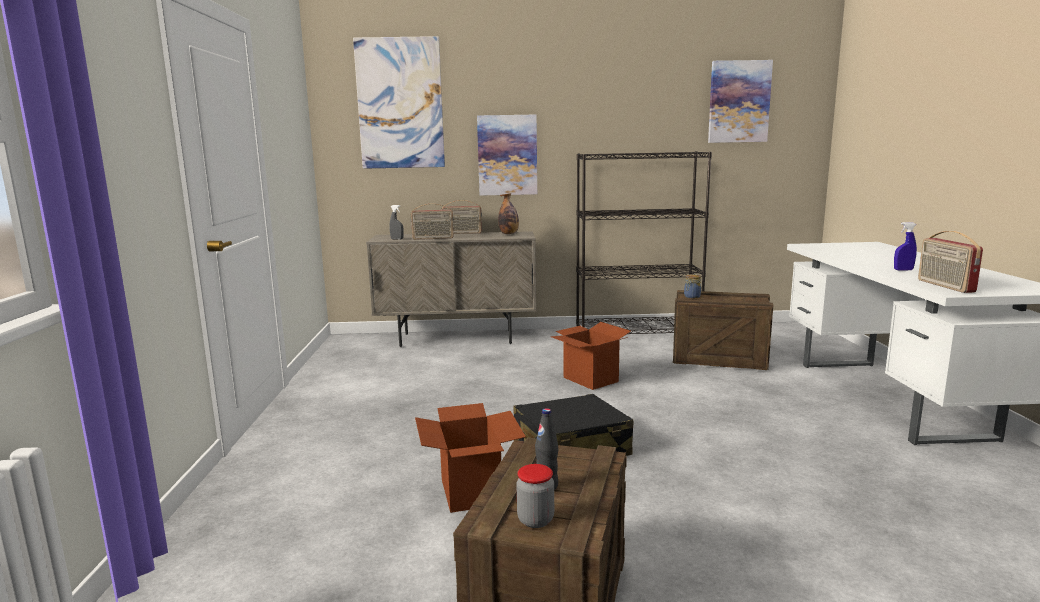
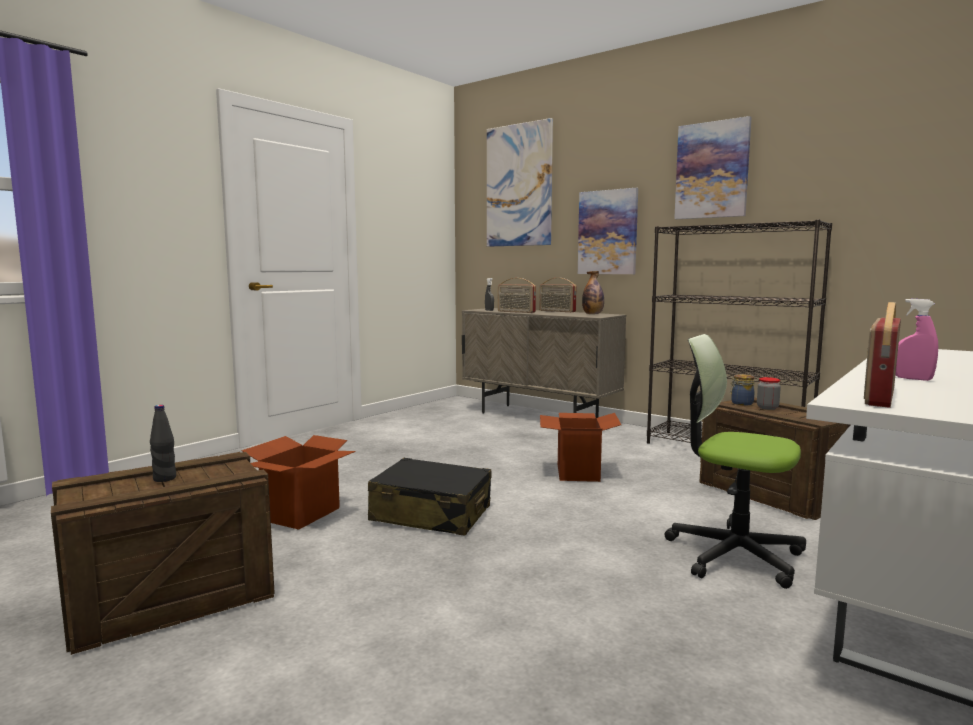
camera: 40 degrees right, 5 degrees down
(535, 520) = (99, 490): jar -> jar (767, 408)
(739, 102) = (905, 153): picture -> picture (712, 170)
(779, 405) = (734, 555): none -> office chair
(903, 270) = (913, 379): blue spray bottle -> pink spray bottle

